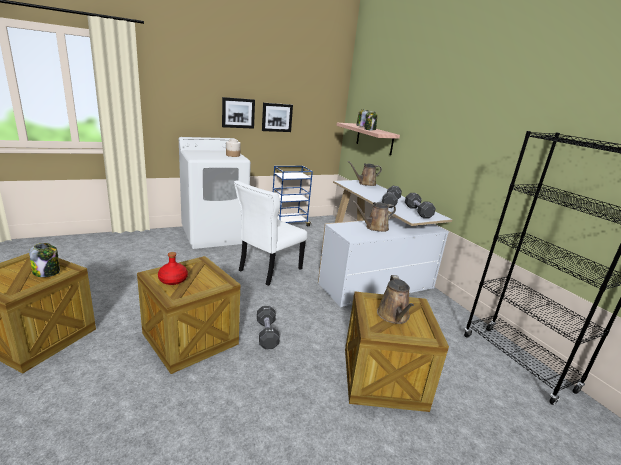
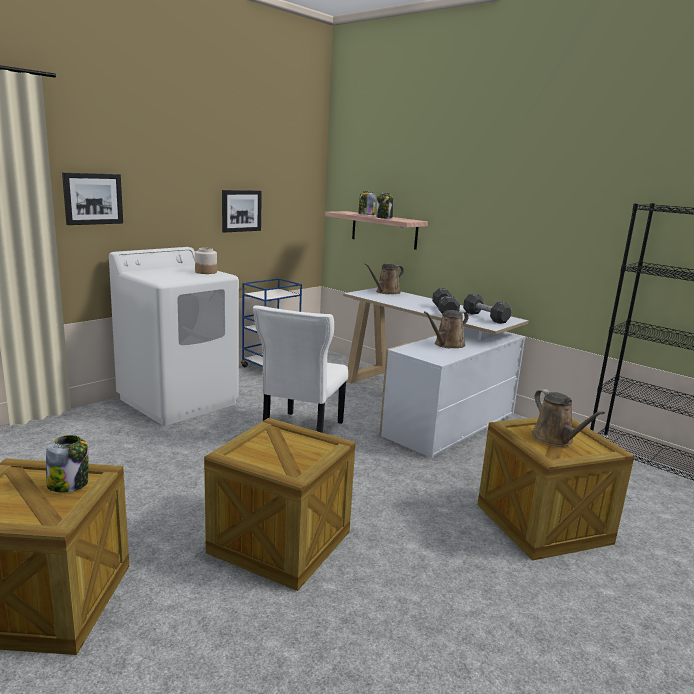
camera: 20 degrees left, 5 degrees down
(173, 280) = (265, 455): red bottle -> none
(238, 113) = (189, 208): picture -> picture (93, 198)
(267, 334) = (373, 511): black dumbbell -> none

